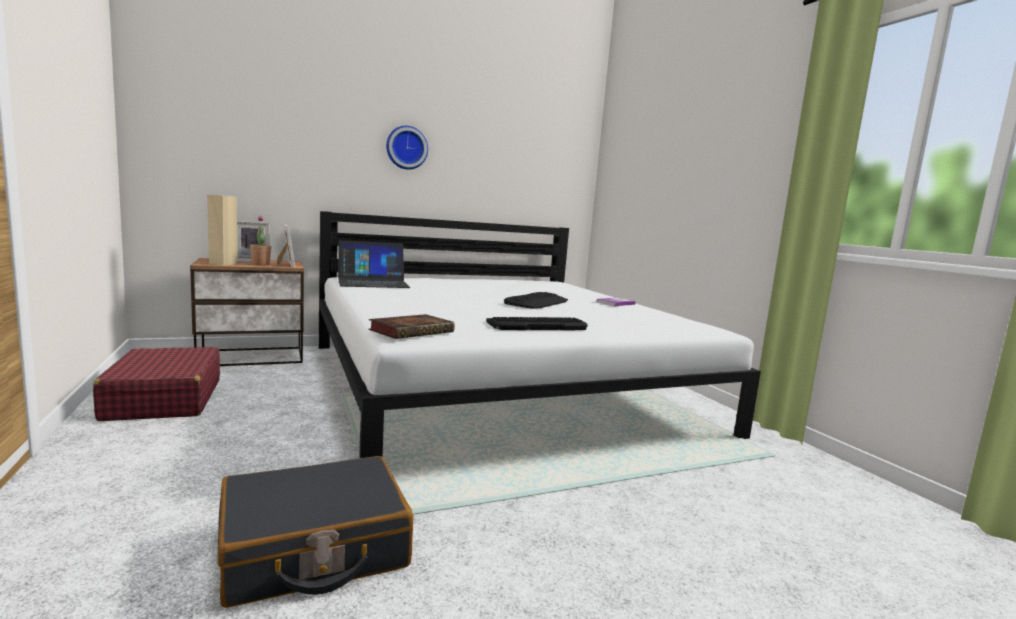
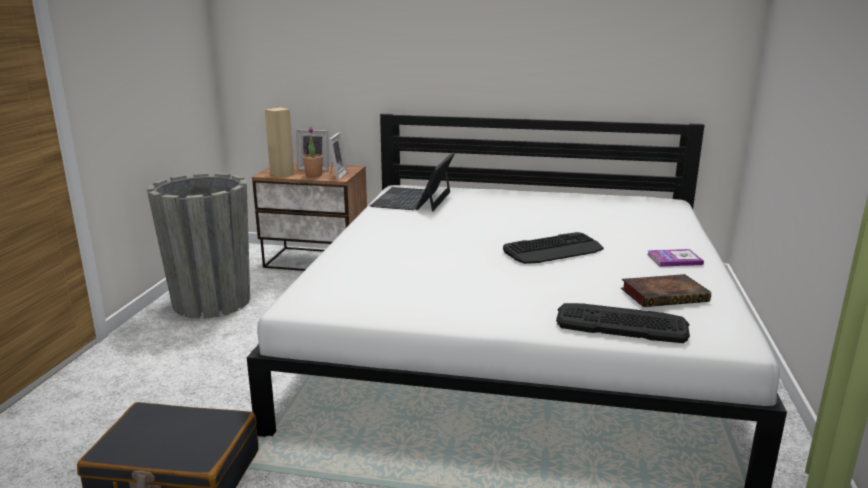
camera: 35 degrees right, 10 degrees up
(164, 399) = (212, 302): red suitcase -> grey planter
(373, 282) = (413, 199): laptop -> laptop turned 90 degrees clockwise
(406, 148) = (476, 33): wall clock -> none
(413, 331) = (323, 293): book -> book (665, 295)
(535, 325) = (476, 296): keyboard -> keyboard (620, 323)

